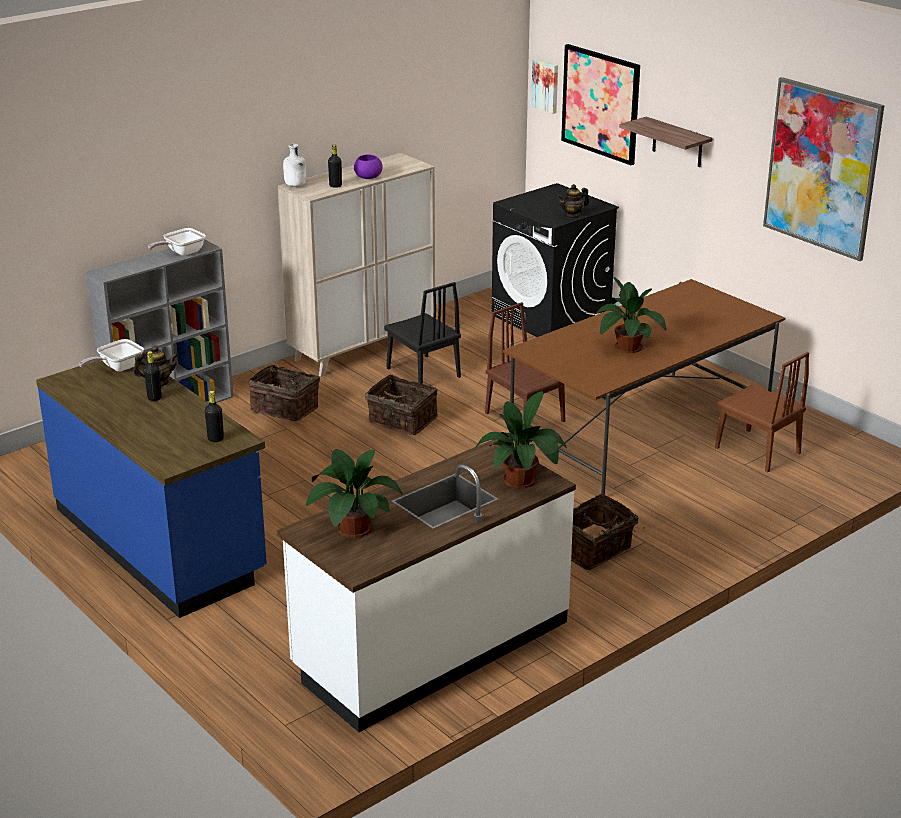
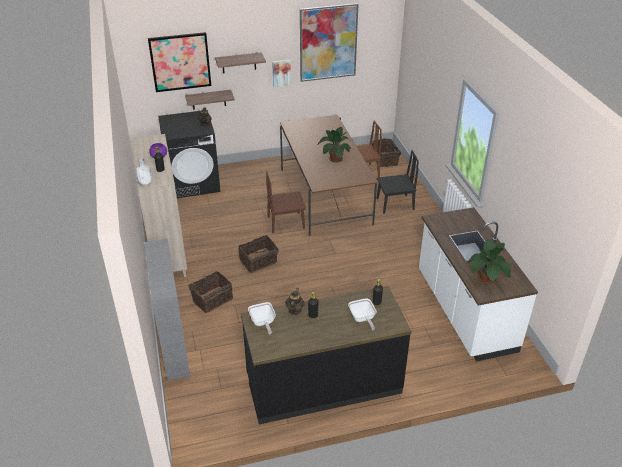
camera: 65 degrees left, 10 degrees up
(160, 542) = (323, 384): blue counter -> black counter
(181, 253) = (159, 255): frying pan -> frying pan (362, 319)
(423, 372) = (213, 240): black chair -> black chair (395, 204)
(523, 479) = (463, 219): potted plant -> none
(546, 85) = (134, 67): picture -> picture (281, 73)
(594, 549) = (412, 241): basket -> basket (385, 160)
(627, 191) = (209, 100): none -> shelf

